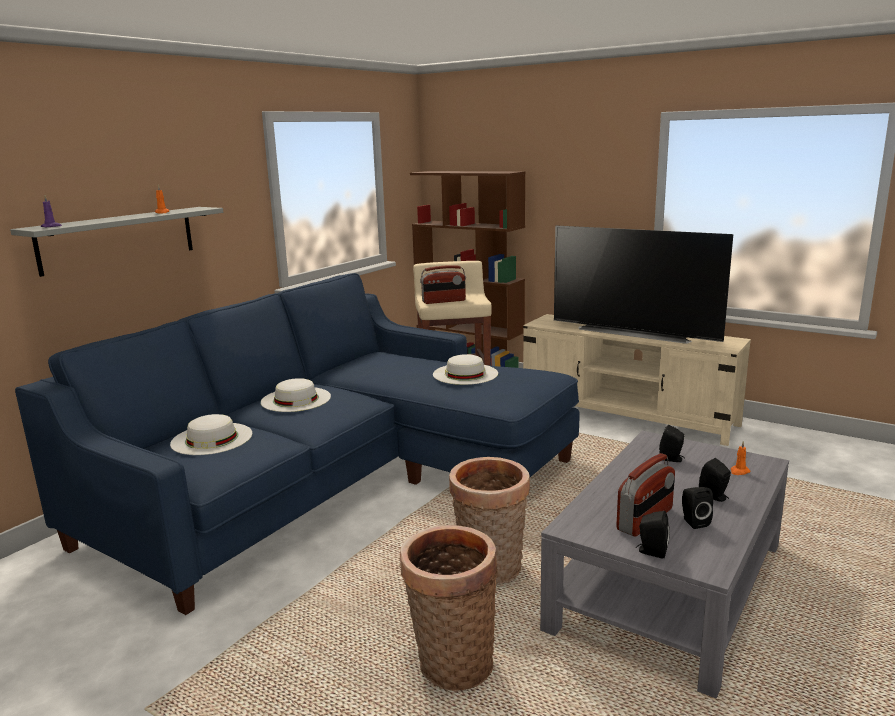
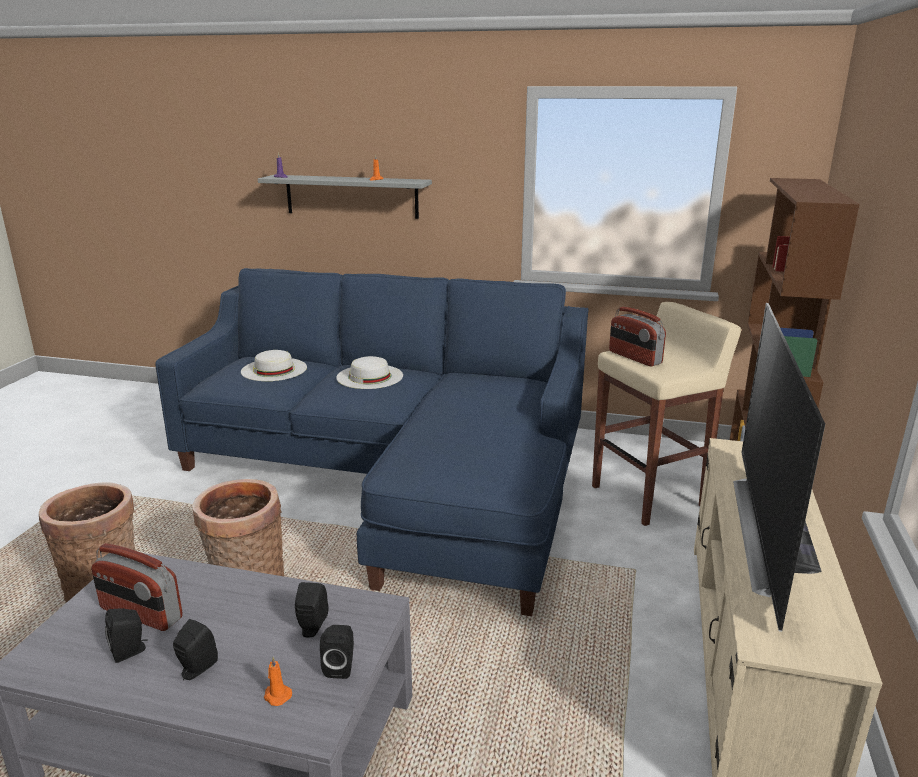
camera: 70 degrees right, 5 degrees up
(465, 374) = (467, 432): white hat -> none
(651, 551) = (69, 621): black speaker -> black speaker (340, 666)

